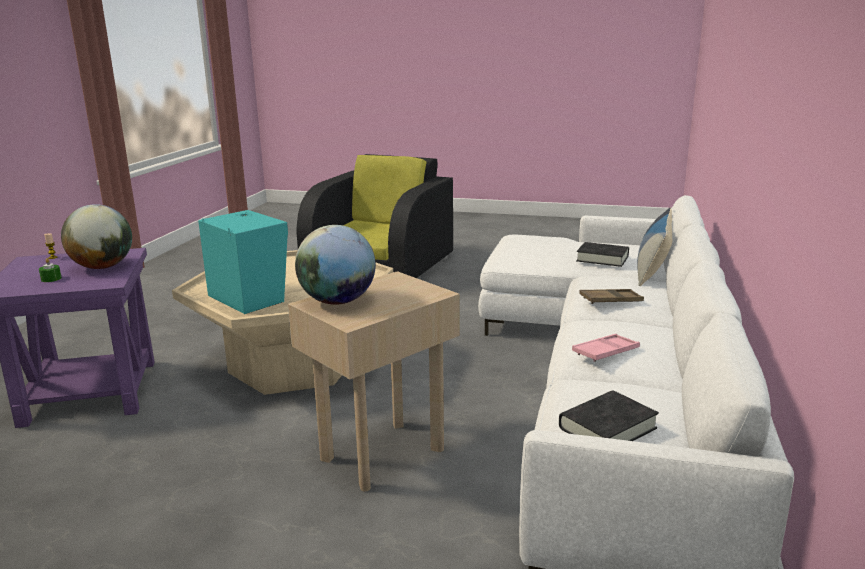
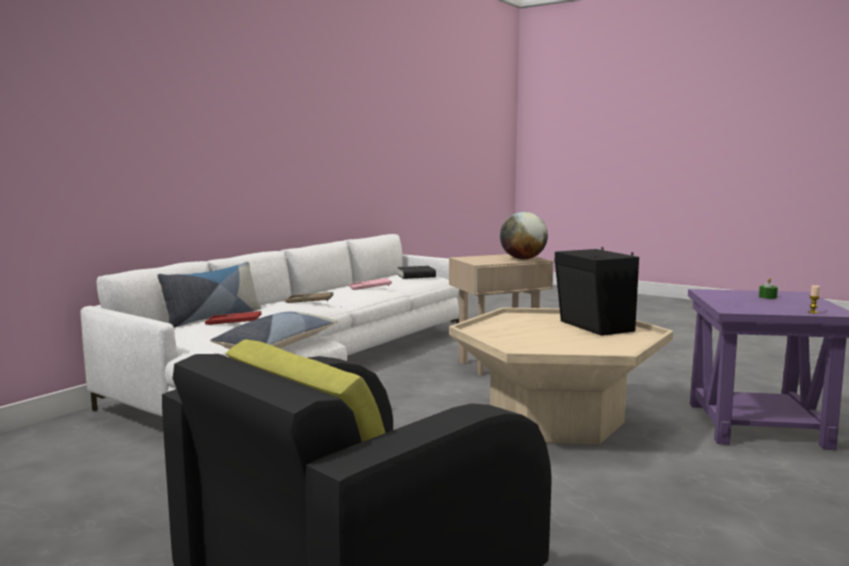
camera: 160 degrees left, 10 degrees down
(103, 267) = (734, 301): globe -> none
(248, 297) = (594, 327): turquoise speaker -> black speaker
(518, 248) = (277, 345): none -> pillow
(602, 258) = (233, 322): black book -> red tray

